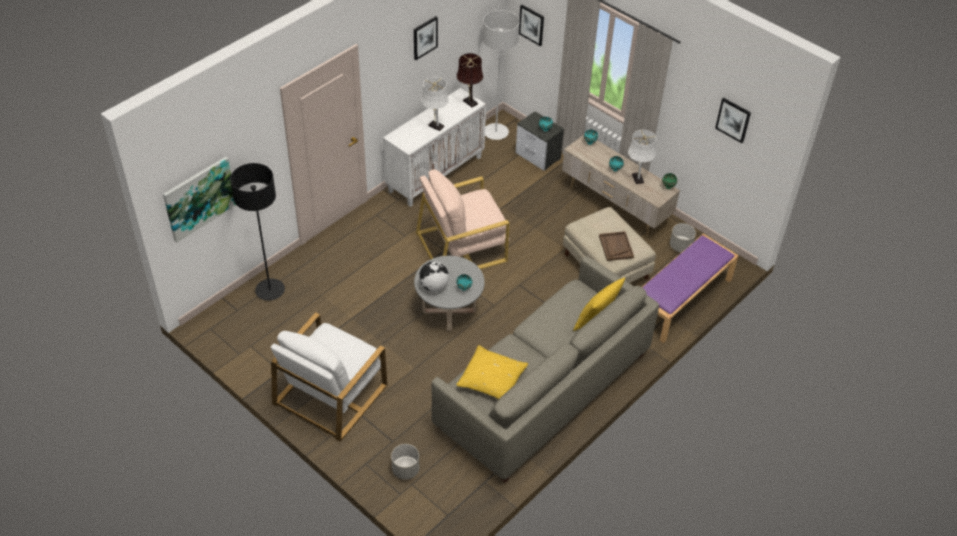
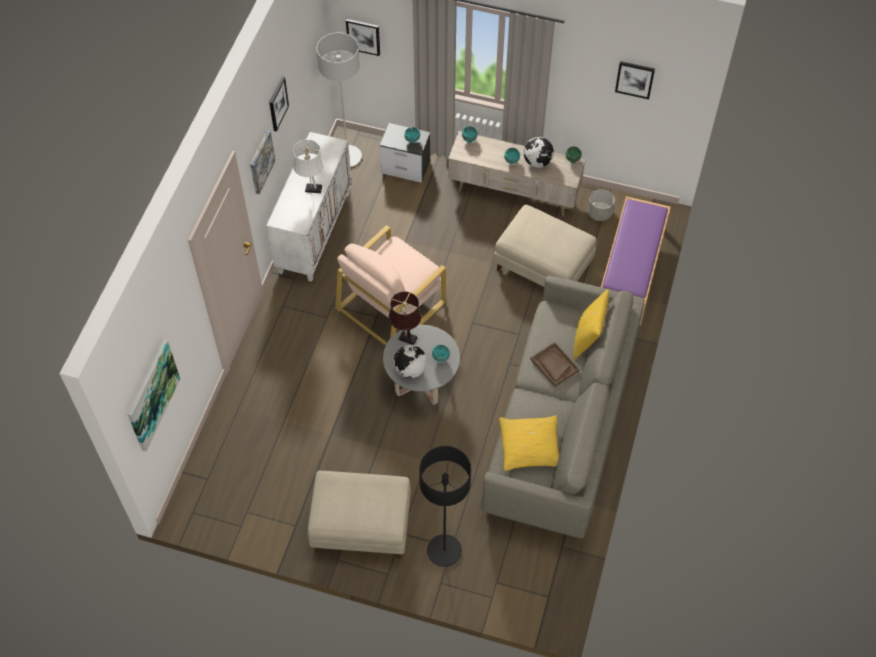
camera: 25 degrees left, 10 degrees up
(270, 290) = (227, 441): black floor lamp -> black floor lamp (444, 551)
(330, 393) = (360, 525): white armchair -> beige ottoman
(391, 77) = (261, 162): none -> picture
(405, 469) = (482, 570): grey planter -> none
(469, 101) = (329, 145): brown table lamp -> brown table lamp (406, 337)
(616, 247) = (558, 248): brown tray -> brown tray (554, 365)
(637, 177) = (537, 162): white table lamp -> globe

